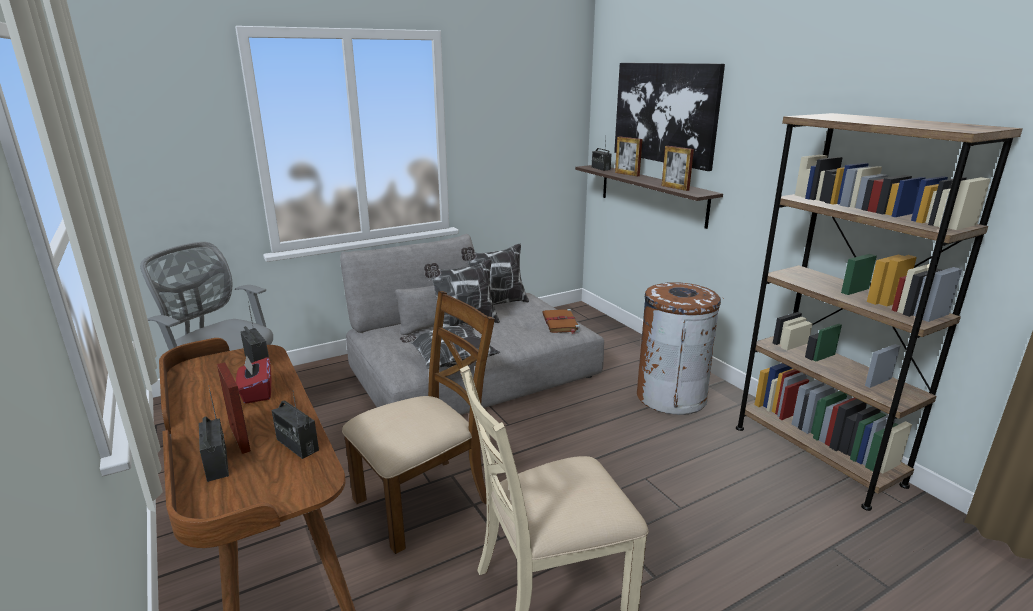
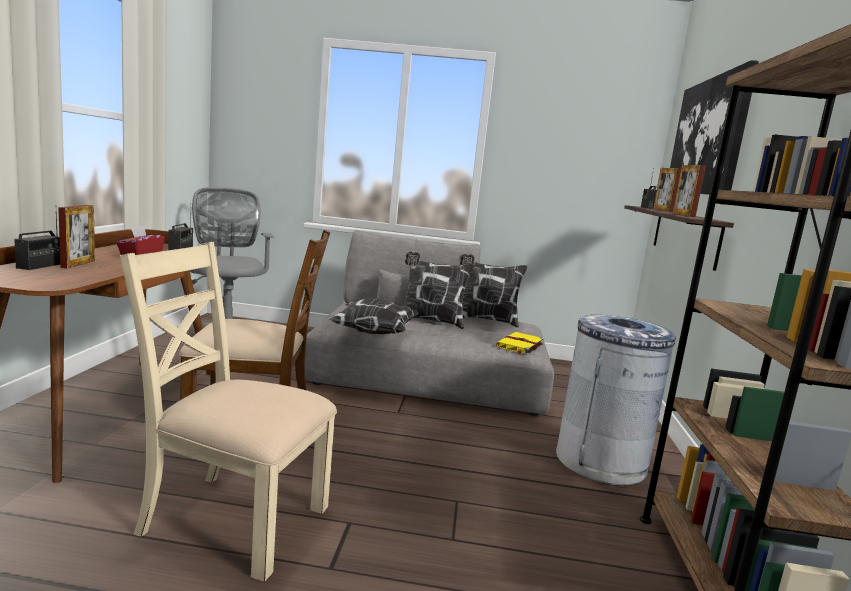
camera: 35 degrees right, 10 degrees down
(297, 445) = (91, 274): radio -> none
(560, 323) = (519, 345): brown book -> yellow book
(671, 396) = (601, 462): brown trash can -> grey trash can

